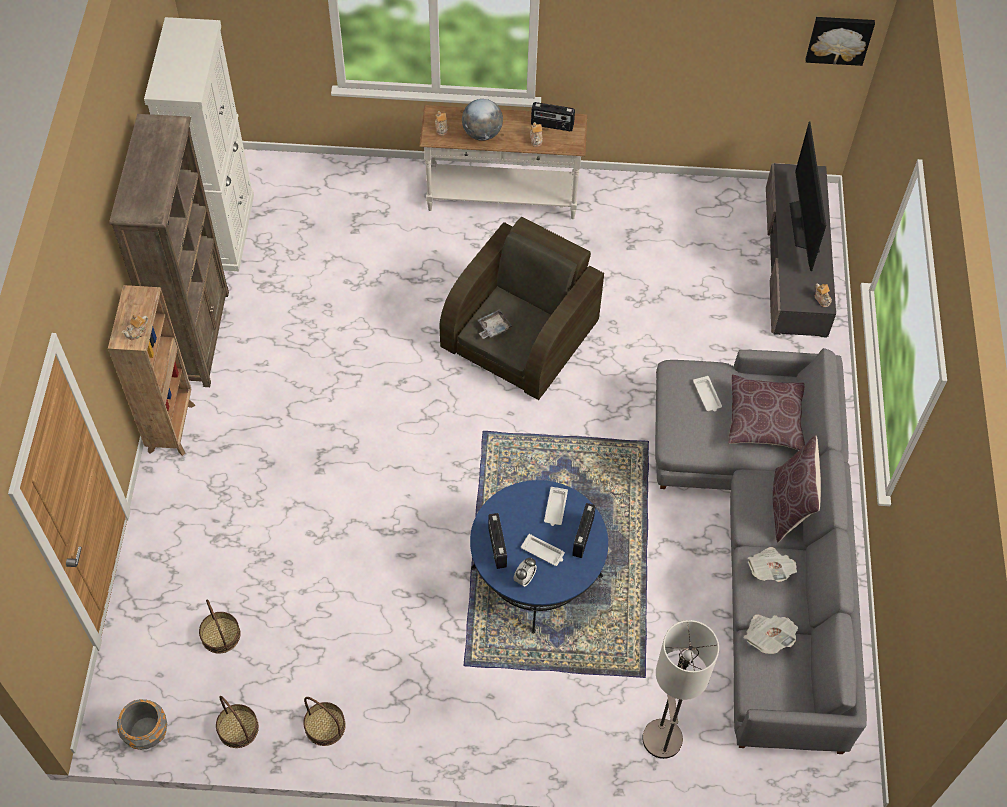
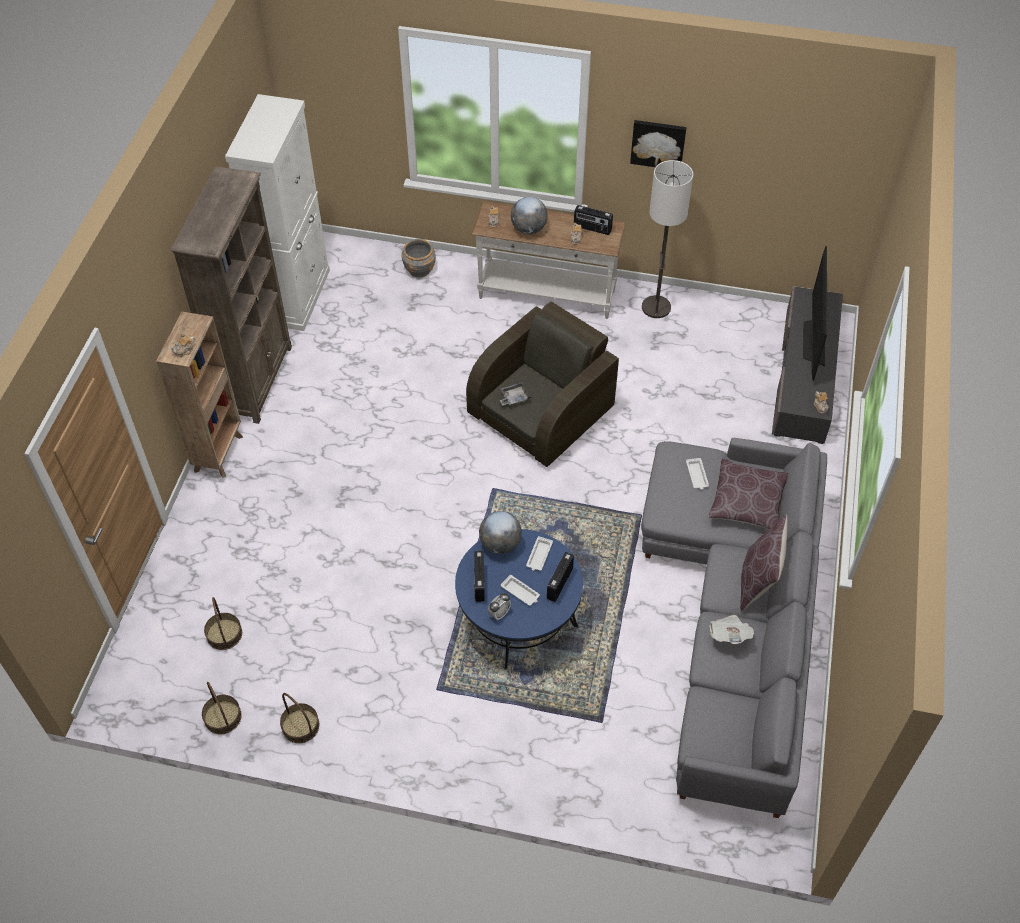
camera: 10 degrees right, 5 degrees down
(146, 733) = (141, 710): grey planter -> grey planter (419, 269)
(511, 500) = (500, 544): none -> globe
(662, 739) = (608, 780): floor lamp -> floor lamp (656, 308)
(768, 637) = (717, 695): newspaper -> none
(839, 39) = (857, 170): picture -> picture (658, 143)

